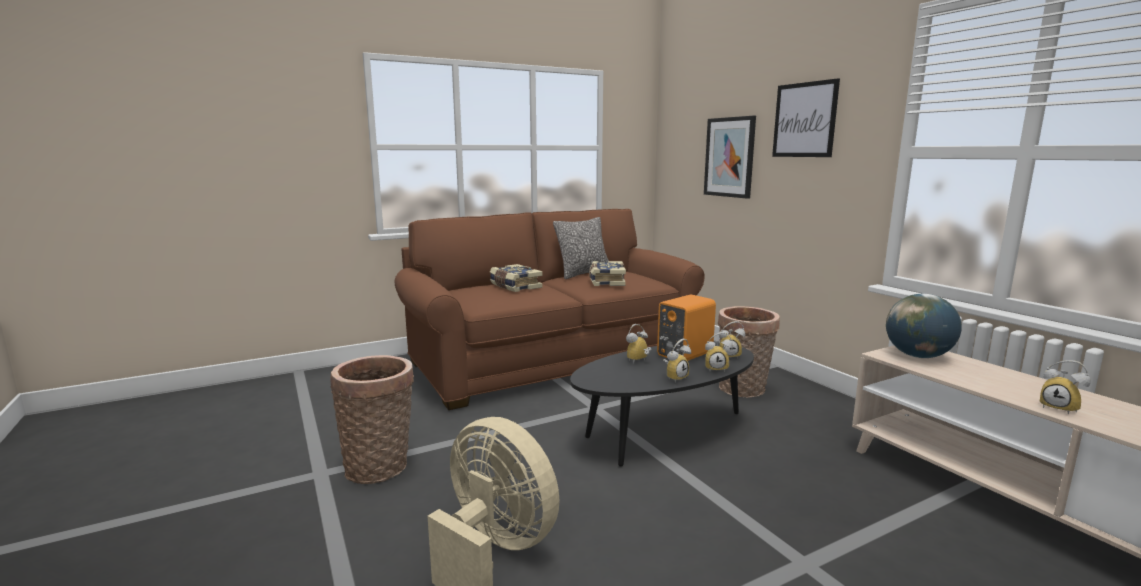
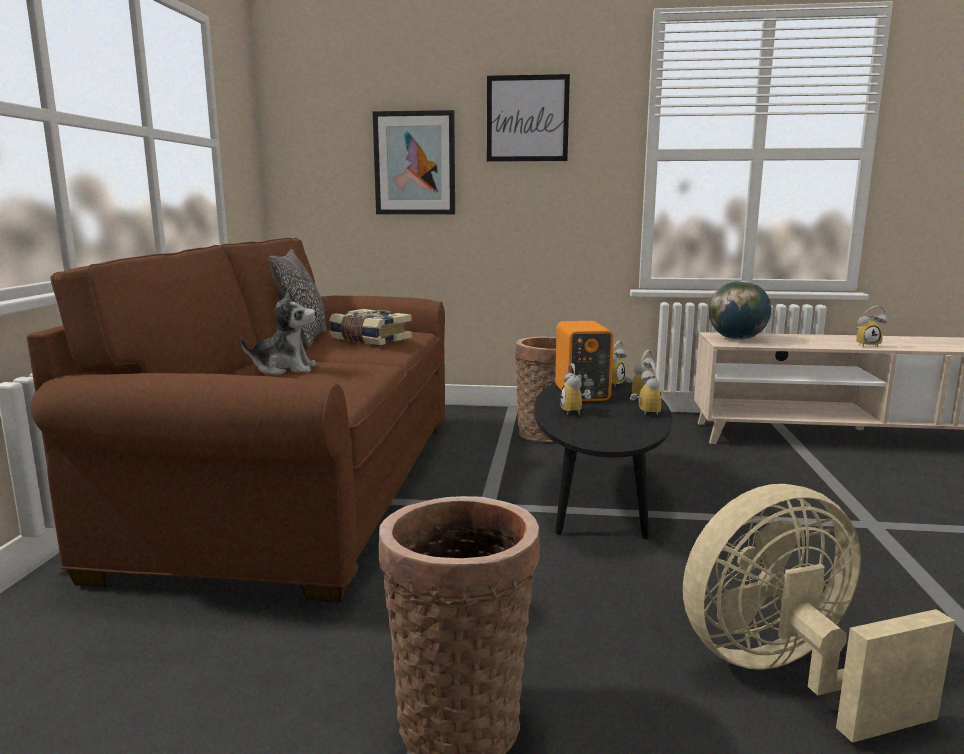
camera: 55 degrees left, 0 degrees up
(515, 286) = (284, 369): book -> plush toy

